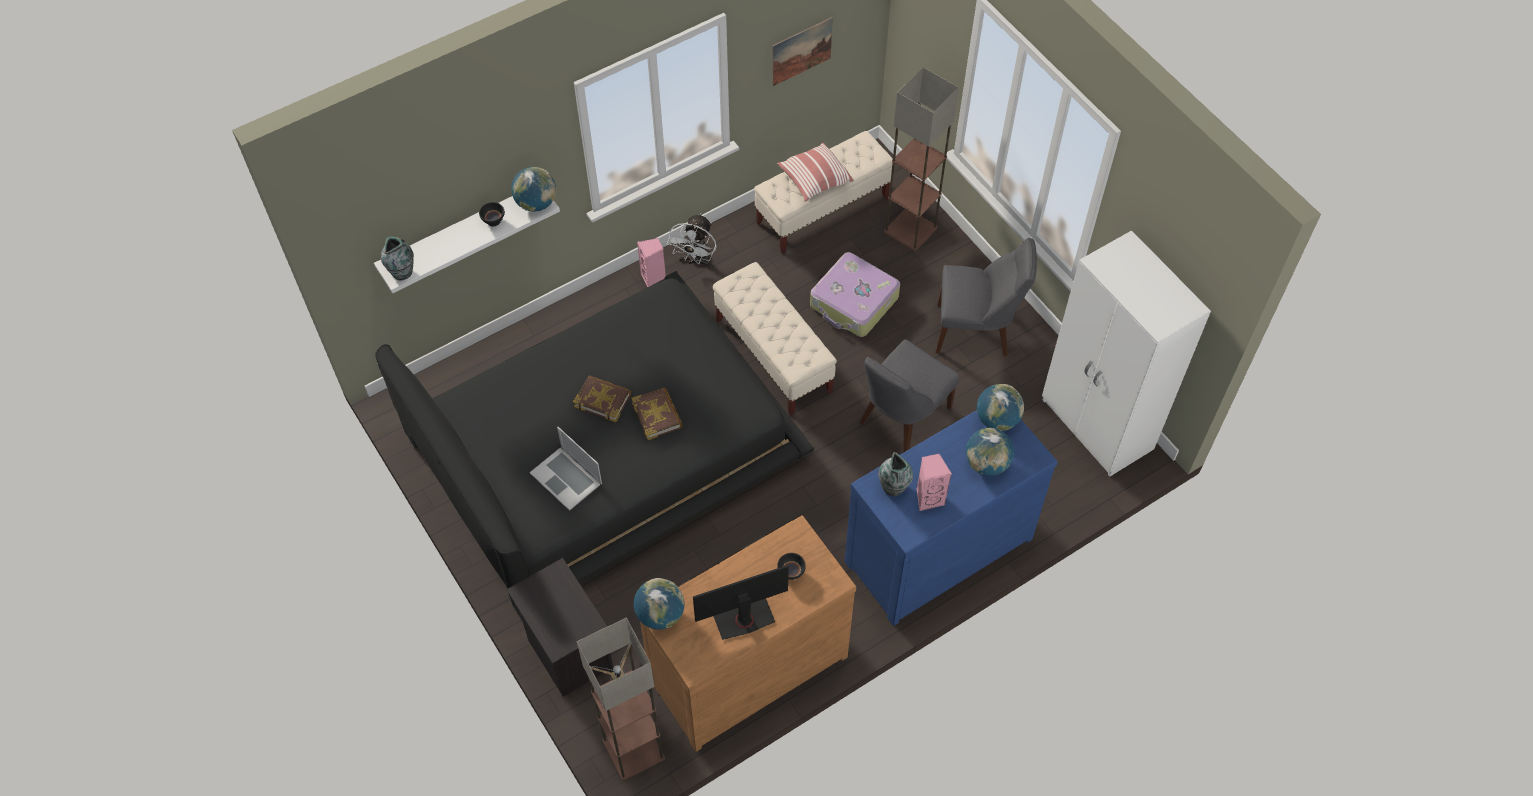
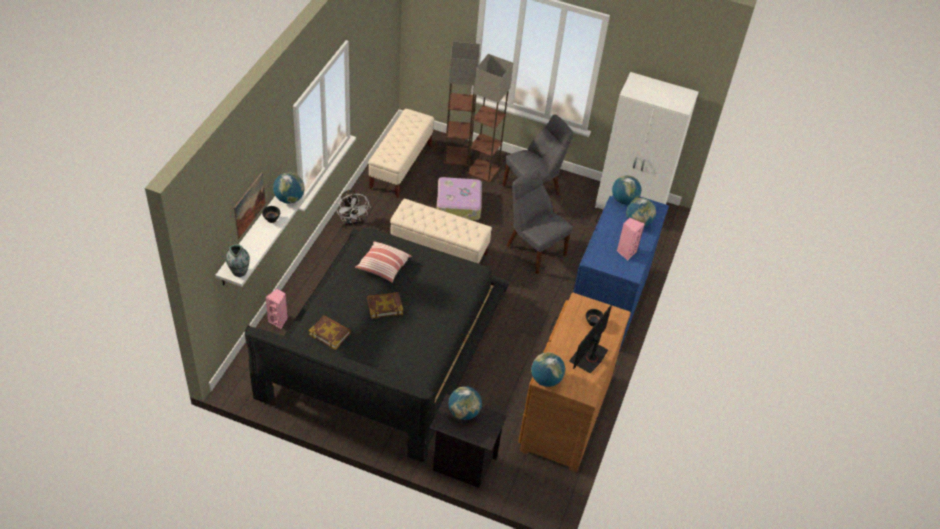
camera: 40 degrees left, 10 degrees down
(562, 594) = (464, 412): none -> globe
(566, 478) = (400, 357): laptop -> none
(632, 749) = (542, 491): floor lamp -> floor lamp (482, 171)
(653, 278) = (335, 243): pink speaker -> pink speaker (279, 320)
(657, 415) = (423, 299): book -> book (330, 334)
(801, 51) = (373, 61): picture -> picture (249, 205)
(814, 179) = (399, 143): pillow -> pillow (383, 267)
(893, 488) = (605, 256): vase -> none
(902, 417) = (533, 249): grey chair -> grey chair turned 135 degrees clockwise

